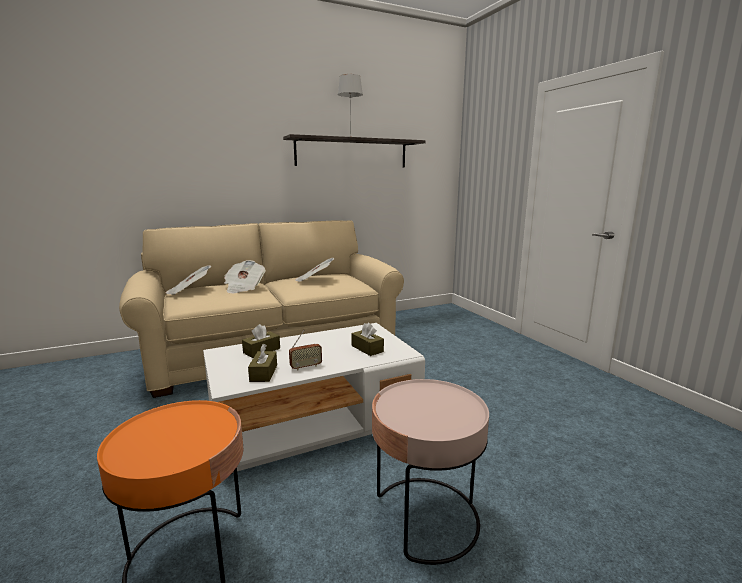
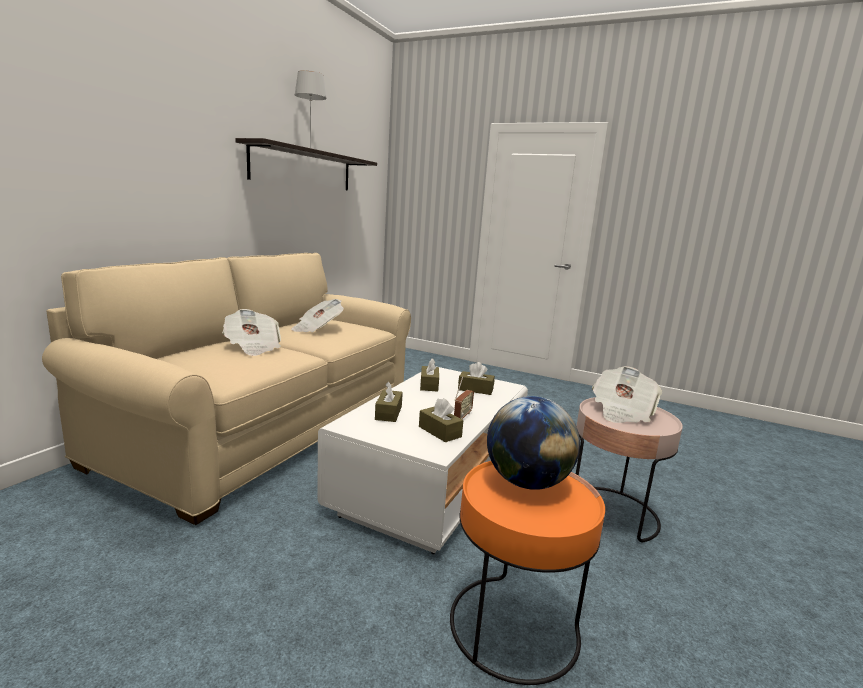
camera: 40 degrees left, 0 degrees up
(189, 292) = (180, 362): newspaper -> newspaper (622, 412)
(192, 426) = (526, 482): none -> globe
(337, 337) = (429, 385): none -> brown tissue box

